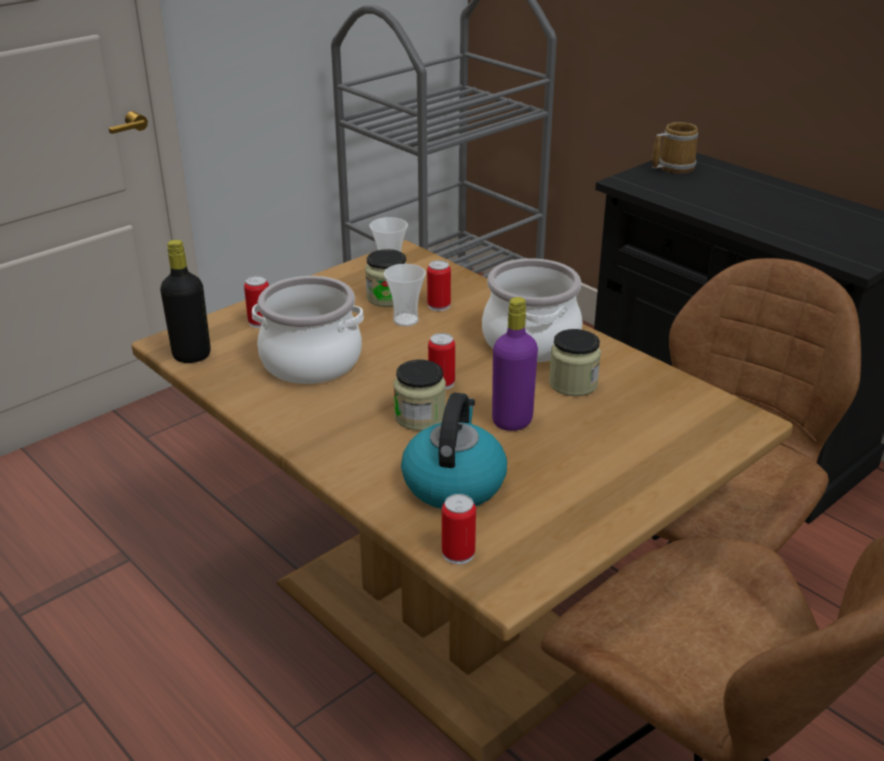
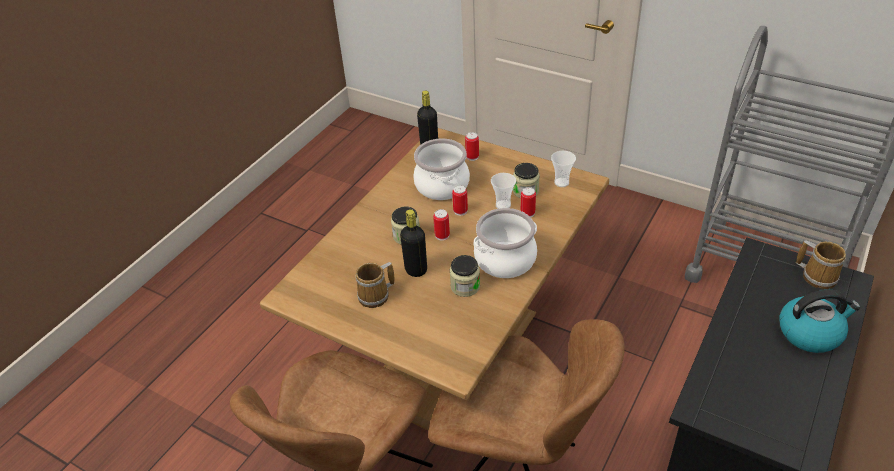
camera: 75 degrees right, 10 degrees up
(453, 482) = (355, 261): kettle -> kettle (810, 332)
(458, 553) = (302, 275): can -> can (460, 211)
(512, 421) = (416, 270): purple bottle -> black bottle
(557, 471) = (376, 296): none -> mug

